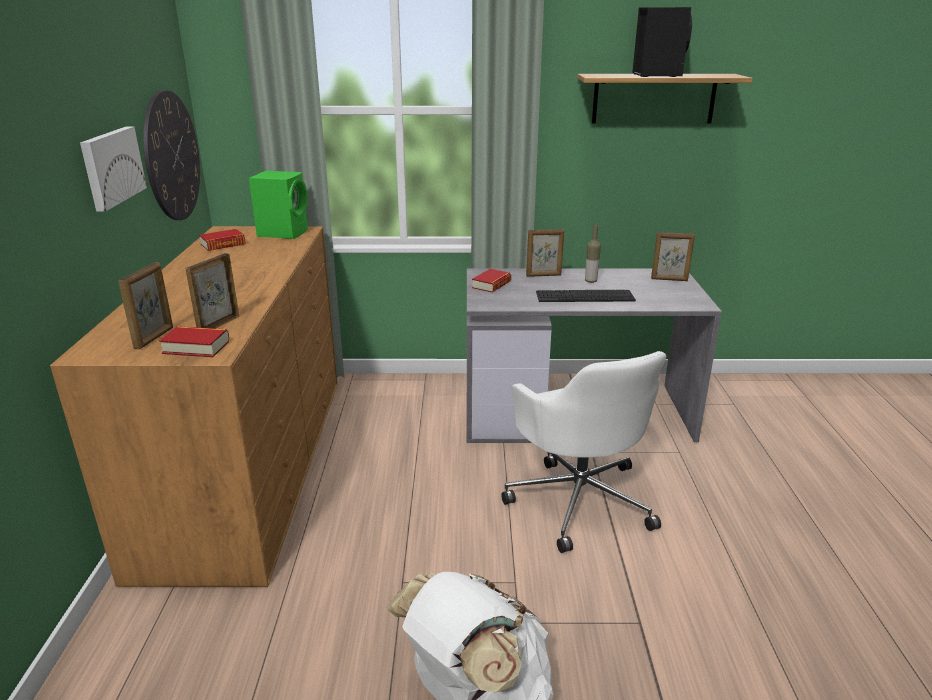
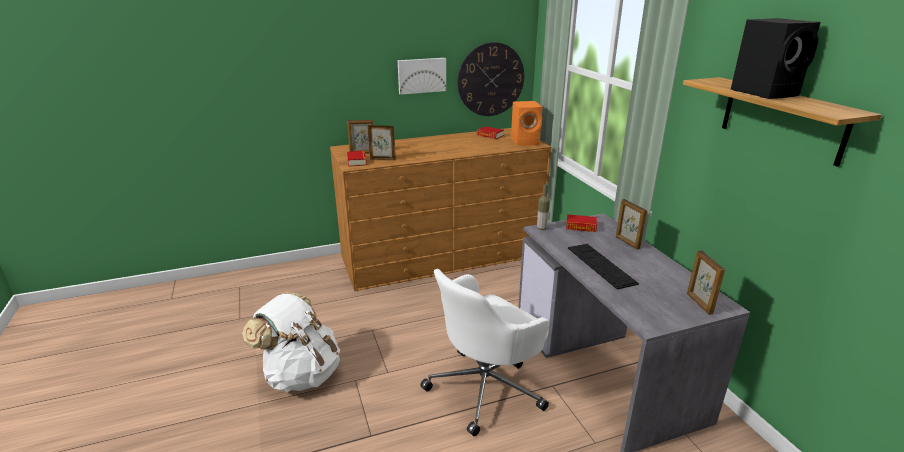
camera: 70 degrees right, 0 degrees up
(284, 232) = (526, 141): green speaker -> orange speaker
(590, 281) = (640, 264): bottle -> bottle (541, 228)

